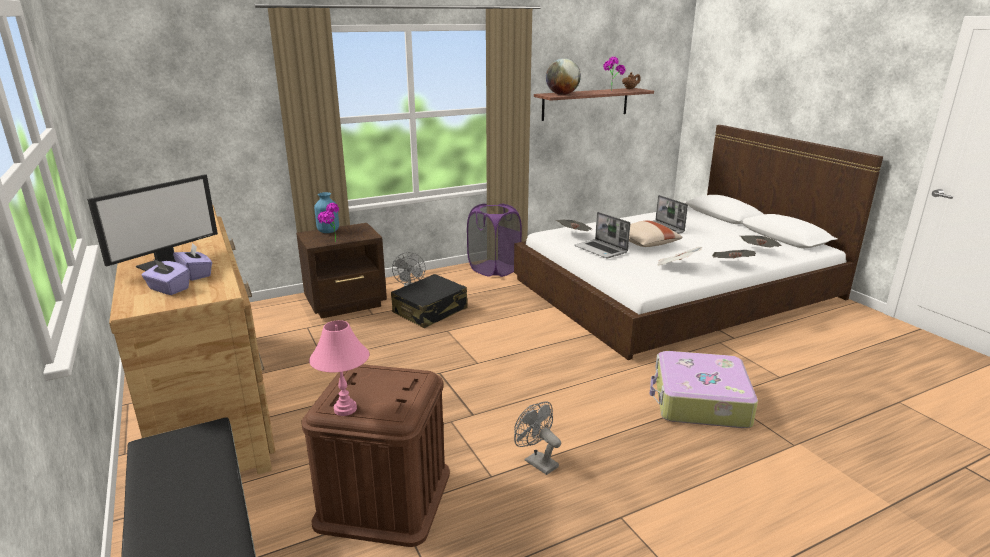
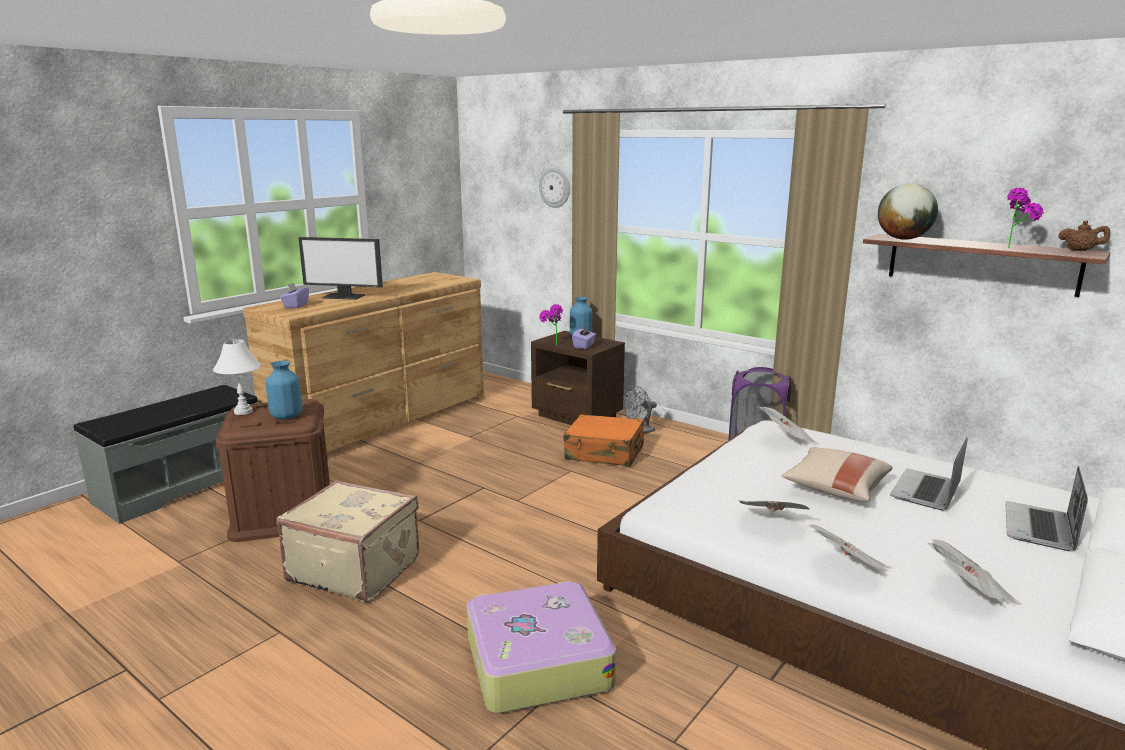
camera: 65 degrees right, 5 degrees down
(196, 274) = (325, 304): purple tissue box -> purple tissue box (584, 346)
(239, 89) = (555, 187): none -> wall clock
(344, 409) = (243, 411): pink table lamp -> white table lamp
(395, 382) = (286, 416): none -> blue vase
(430, 311) = (604, 453): black suitcase -> orange suitcase
(537, 461) = (355, 568): grey fan -> beige suitcase
(601, 250) = (759, 463): laptop -> laptop (1040, 528)

